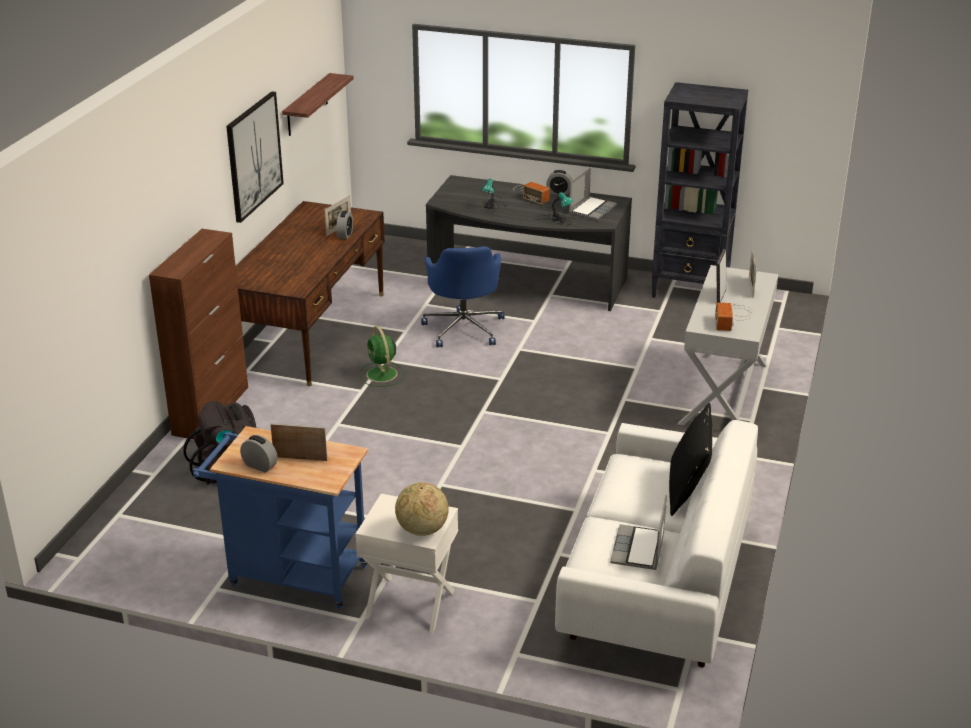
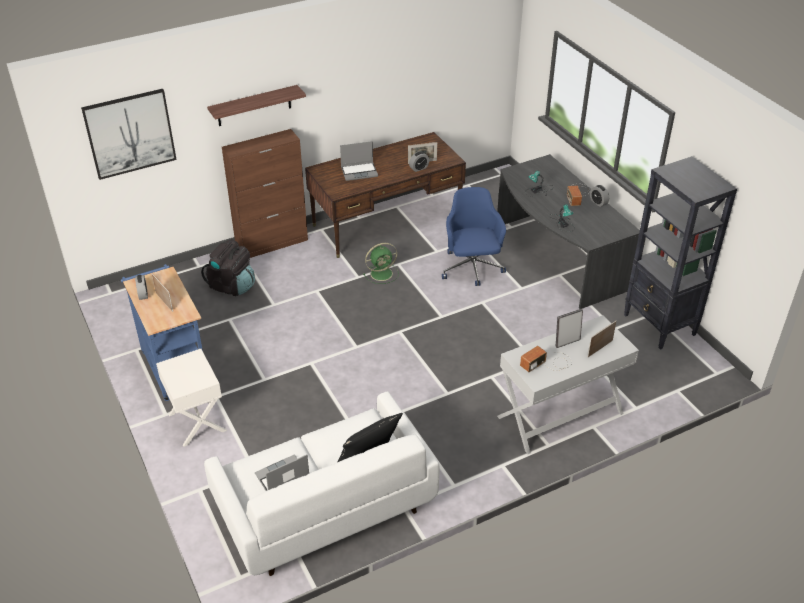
camera: 45 degrees right, 10 degrees up
(254, 156) = (372, 91): picture -> picture (130, 133)
(307, 105) = (455, 66): shelf -> shelf (254, 106)
(382, 375) = (382, 273): green fan -> green fan turned 135 degrees counterclockwise
(422, 530) = (184, 383): globe -> none
(464, 328) = (472, 268): blue office chair -> blue office chair turned 135 degrees clockwise
(592, 209) = (598, 227): laptop -> laptop (359, 172)

